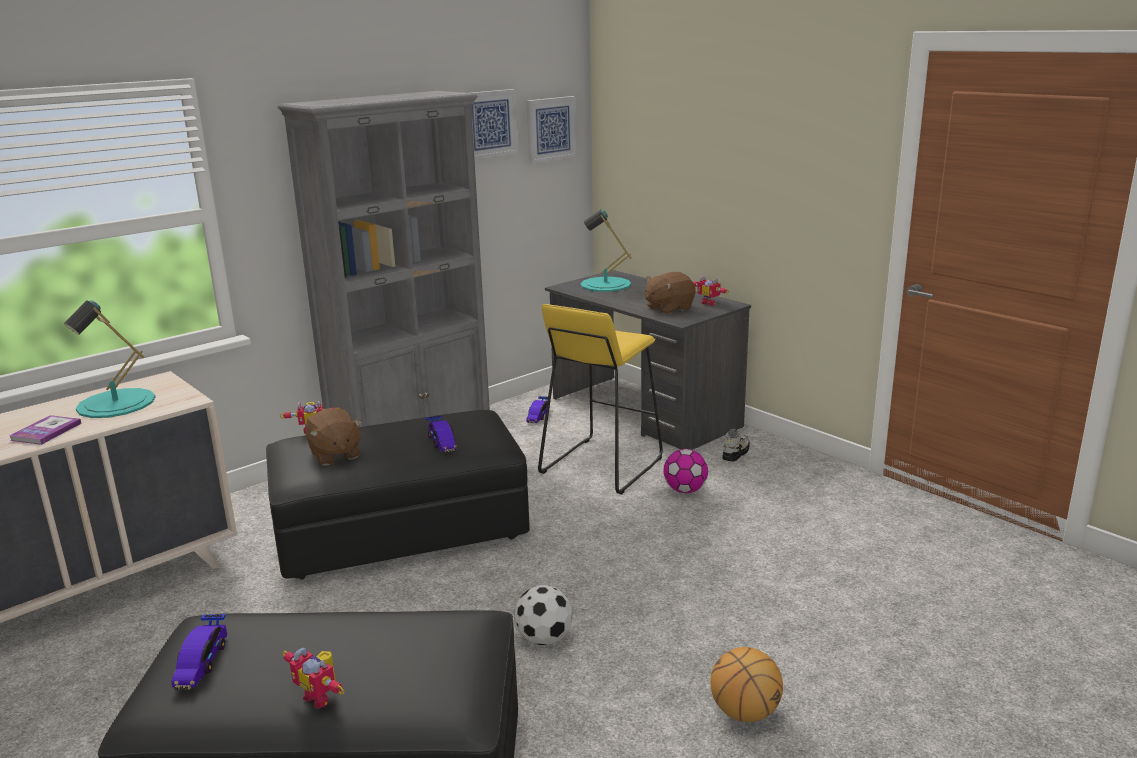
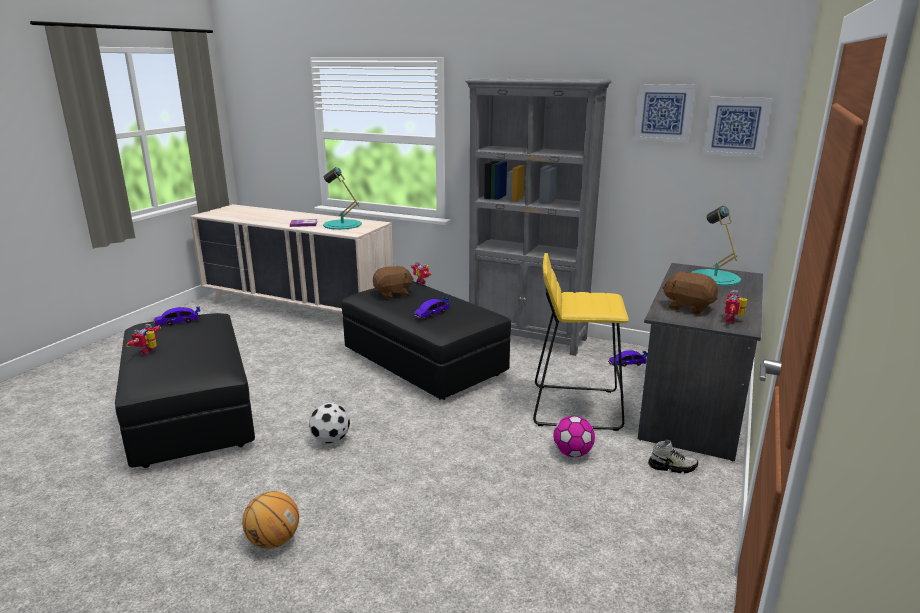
camera: 65 degrees right, 0 degrees up
(335, 455) = (393, 293): brown plush toy -> brown plush toy turned 150 degrees counterclockwise

